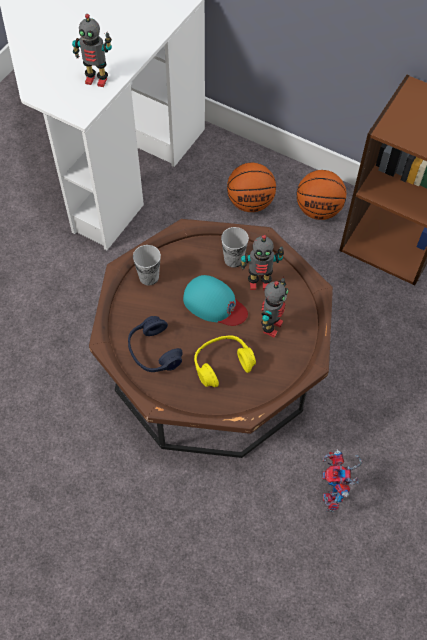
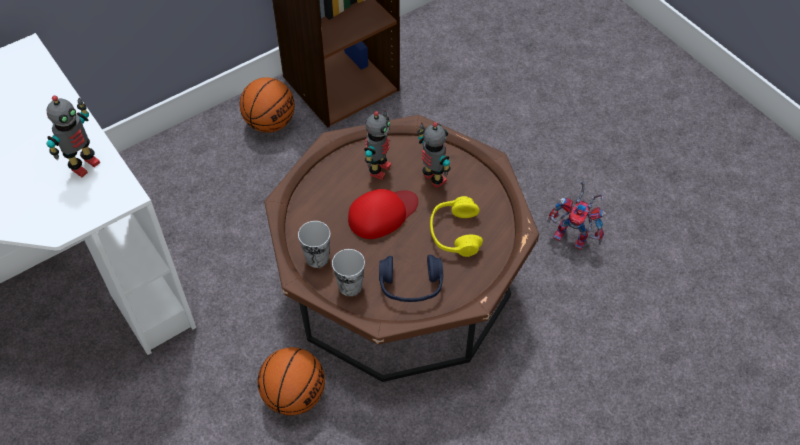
camera: 65 degrees left, 5 degrees down
(214, 304) = (382, 214): turquoise cap -> red cap
(233, 259) = (338, 179): cup -> cup (350, 286)
(250, 203) = (223, 173): basketball -> basketball (294, 395)

